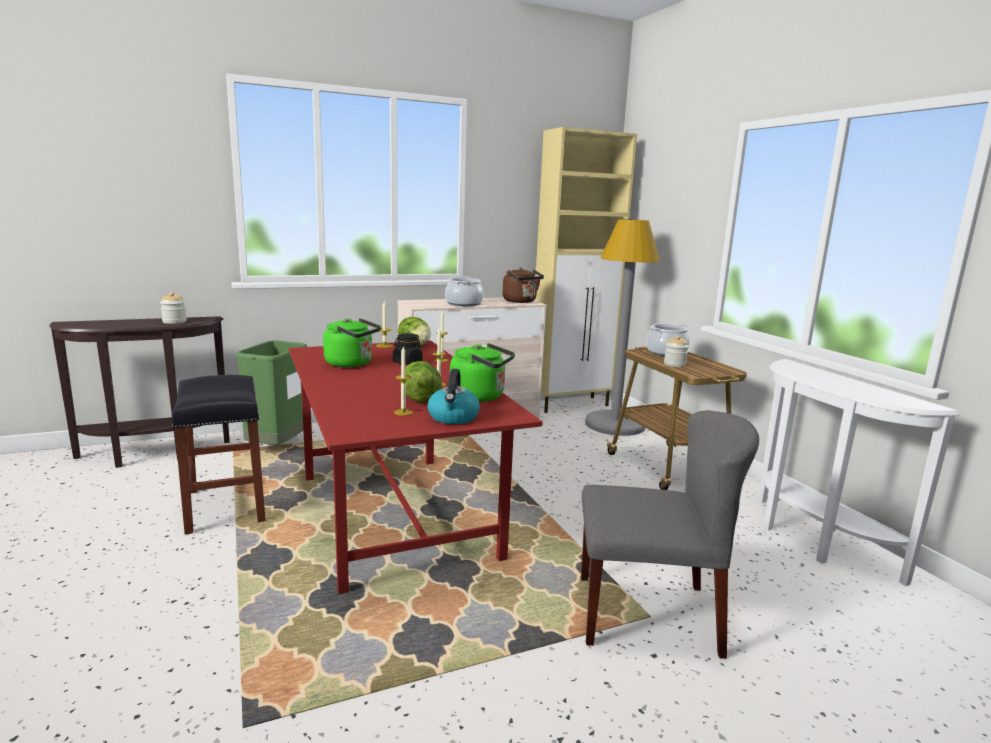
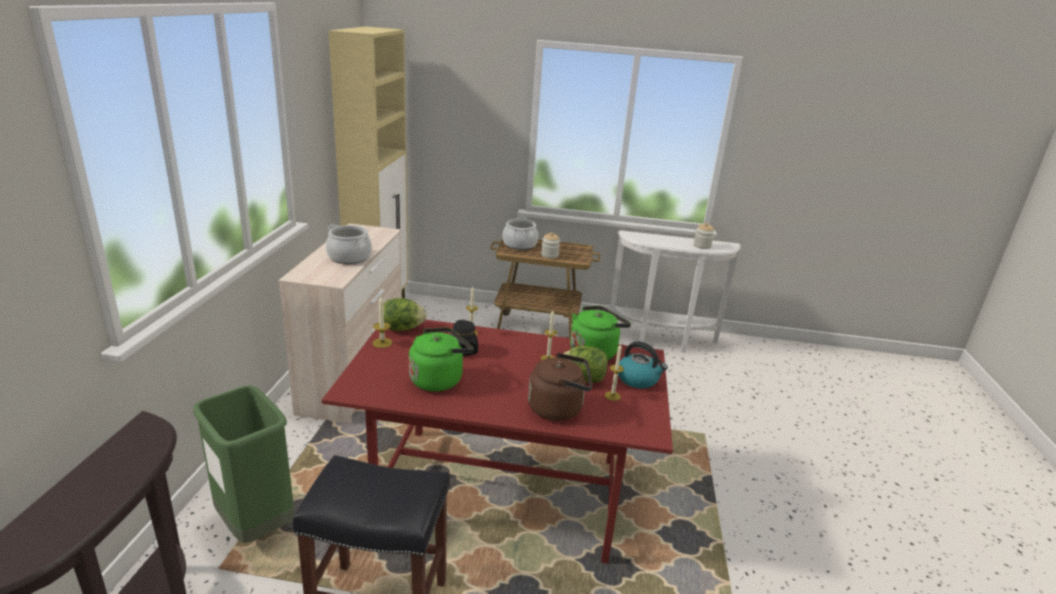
camera: 60 degrees left, 10 degrees up
(174, 322) = (133, 455): jar -> jar (702, 246)
(521, 301) = (373, 233): brown kettle -> brown kettle (559, 408)
(615, 424) = (445, 314): grey floor lamp -> none
(648, 614) = (701, 433): grey chair -> none

